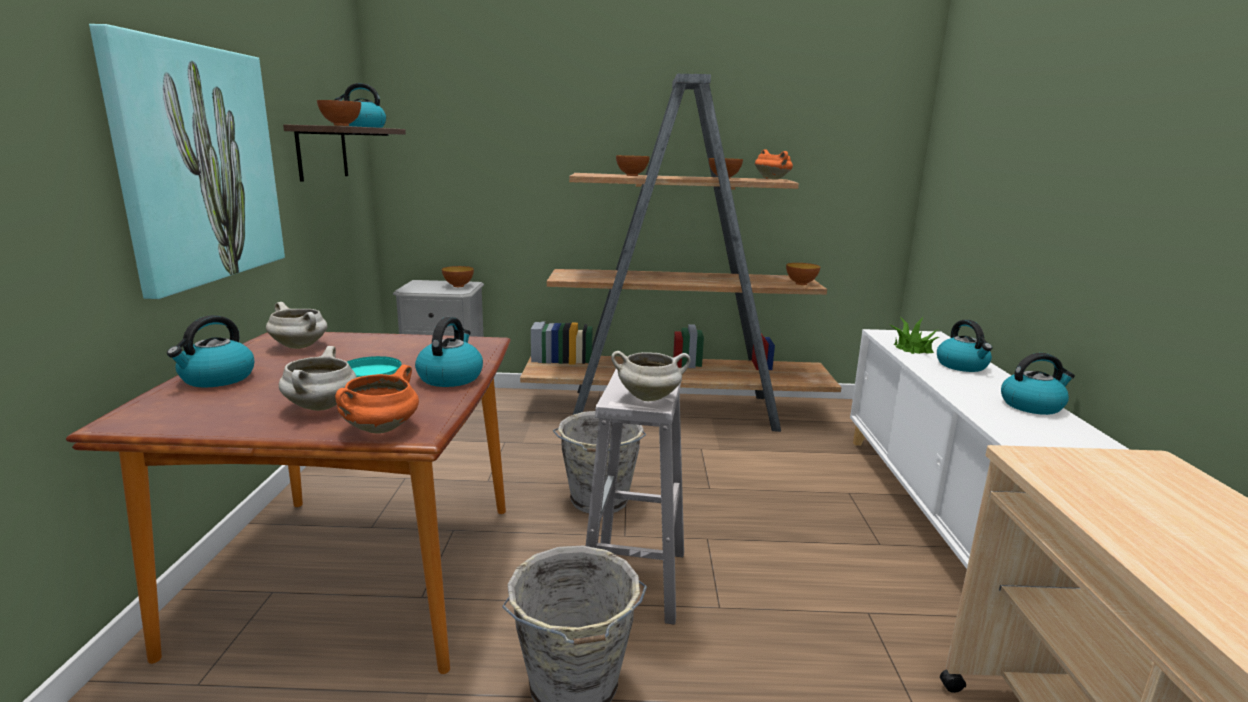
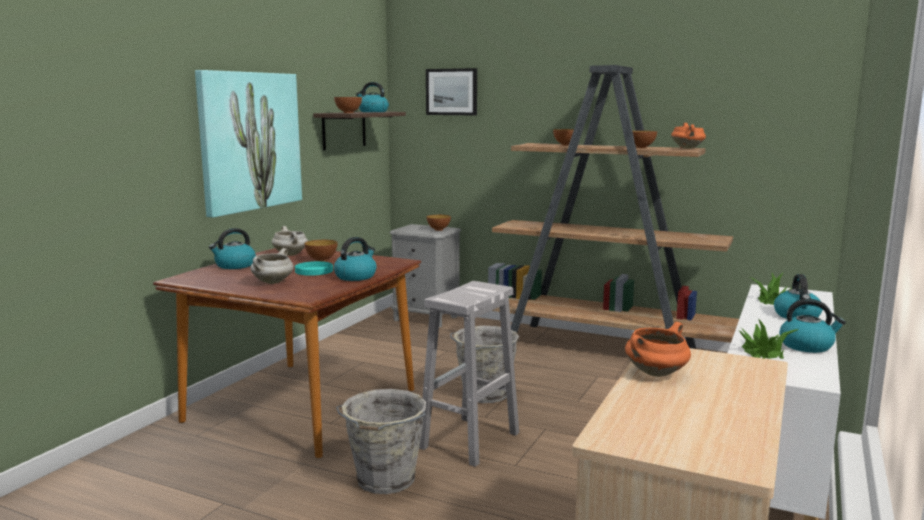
camera: 25 degrees right, 5 degrees down
(380, 429) = (291, 294): orange cooking pot -> orange cooking pot (656, 374)
(462, 104) = (452, 92): none -> picture
(649, 397) = (465, 298): white cooking pot -> none
(801, 284) = (709, 241): bowl -> bowl (321, 260)
(1012, 422) = (762, 352): none -> potted plant

